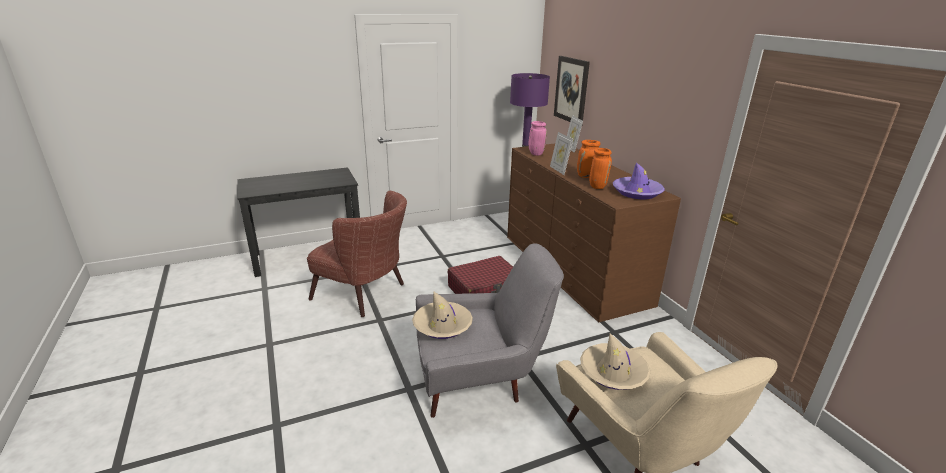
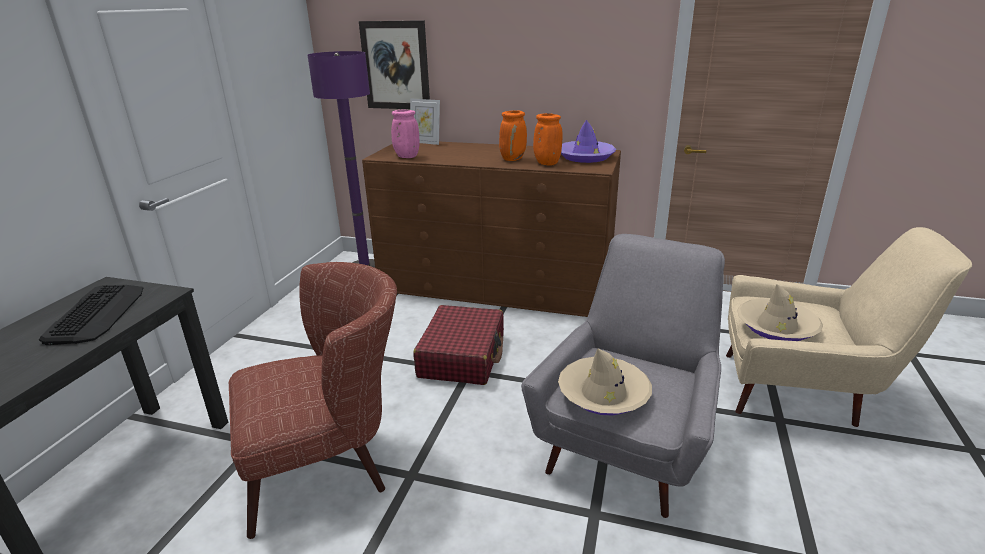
camera: 50 degrees left, 0 degrees up
(320, 180) = (97, 314): none -> keyboard
(559, 170) = (474, 162): picture frame -> none

